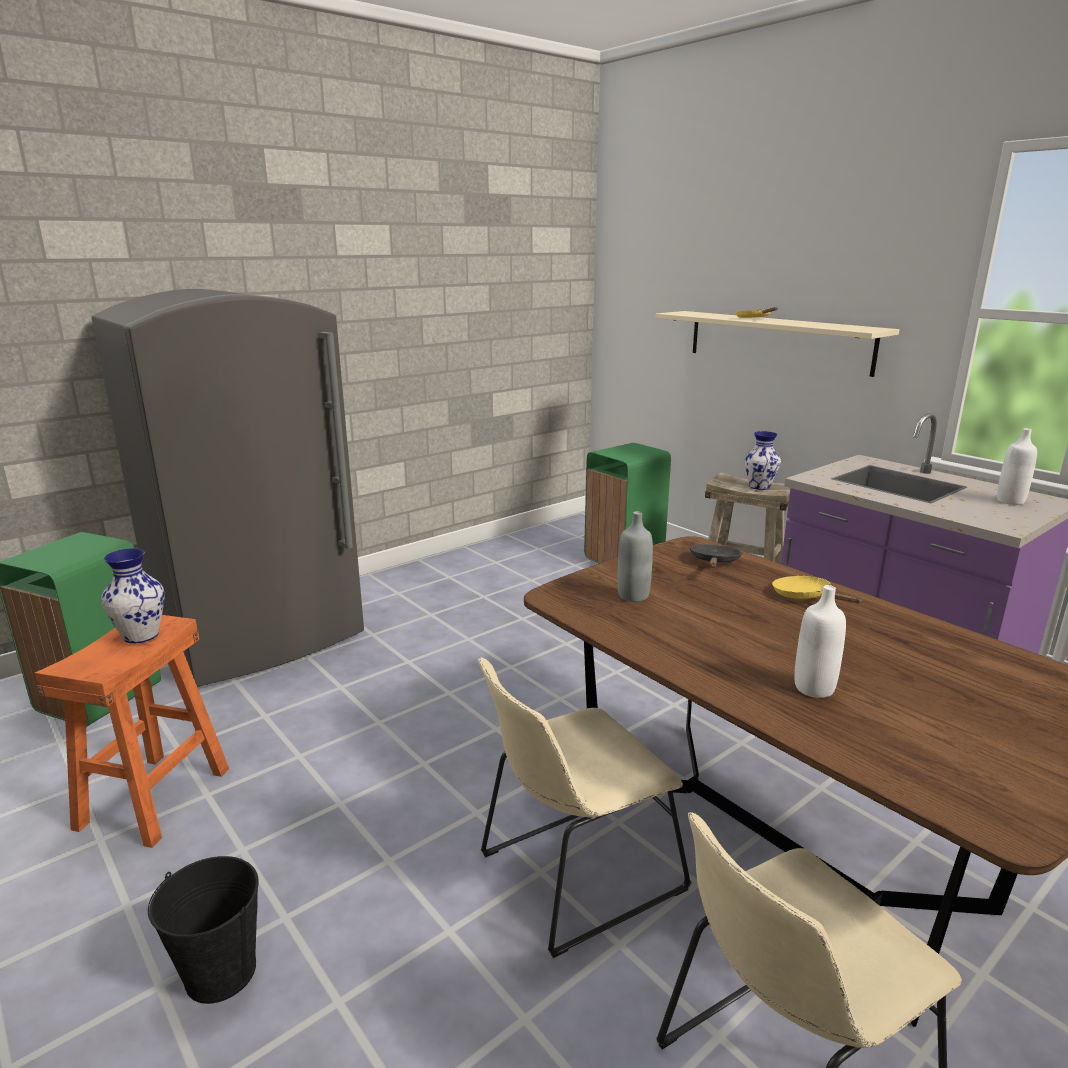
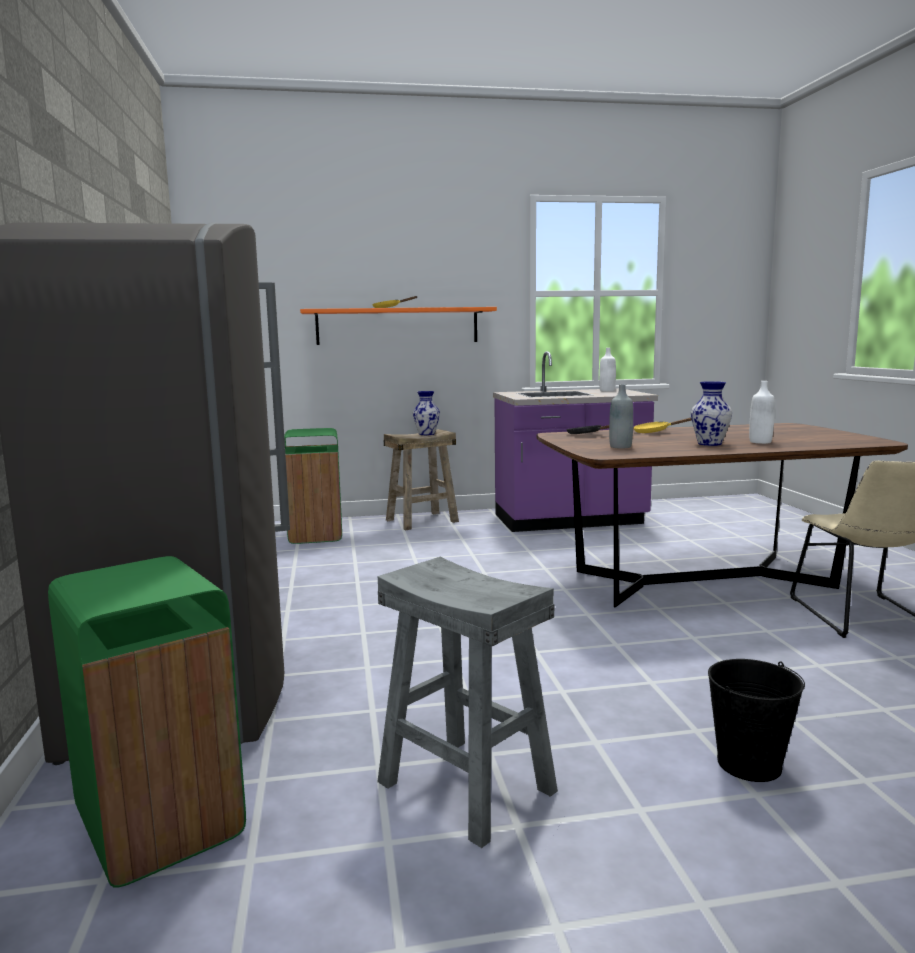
camera: 60 degrees left, 10 degrees down
(140, 636) = (448, 577): vase -> vase (710, 444)
(153, 797) = (464, 786): orange stool -> grey stool
(574, 875) = (702, 629): beige chair -> none
(777, 341) = (397, 326): beige shelf -> orange shelf

